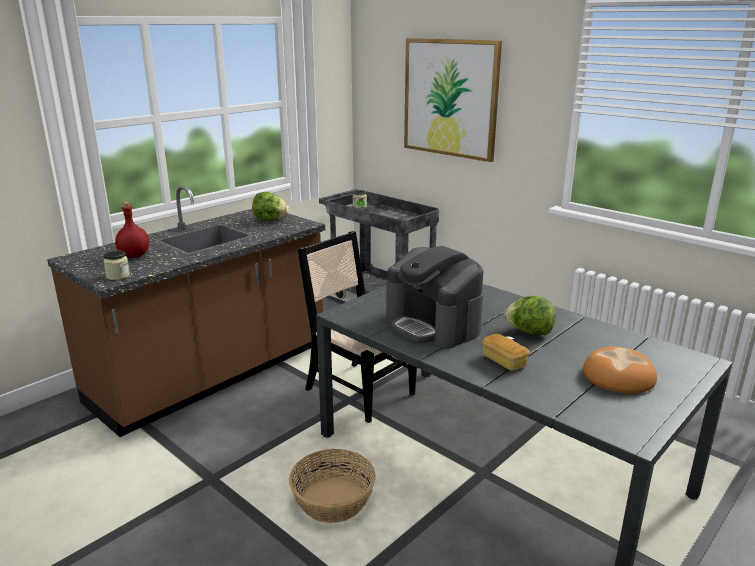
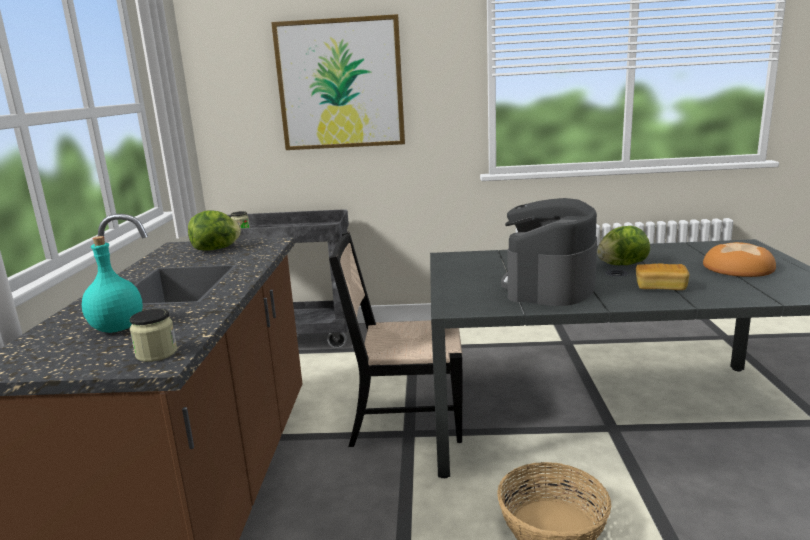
camera: 40 degrees left, 5 degrees down
(134, 256) = (117, 328): red bottle -> turquoise bottle
(433, 325) = (549, 286): coffee machine -> coffee machine turned 105 degrees clockwise

